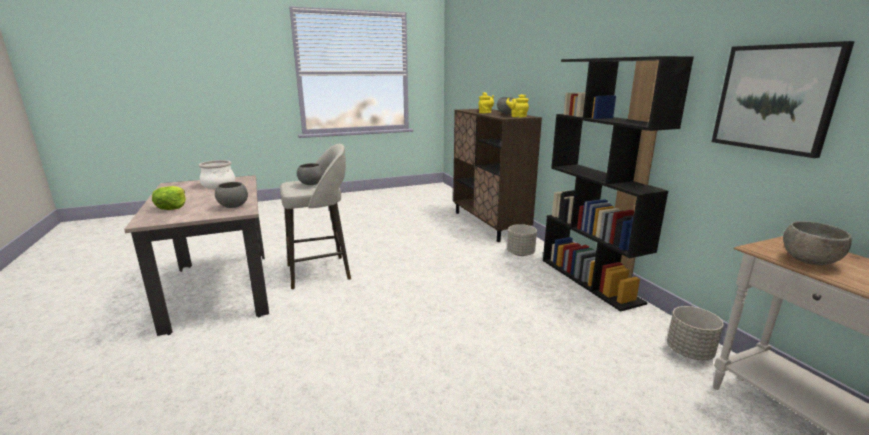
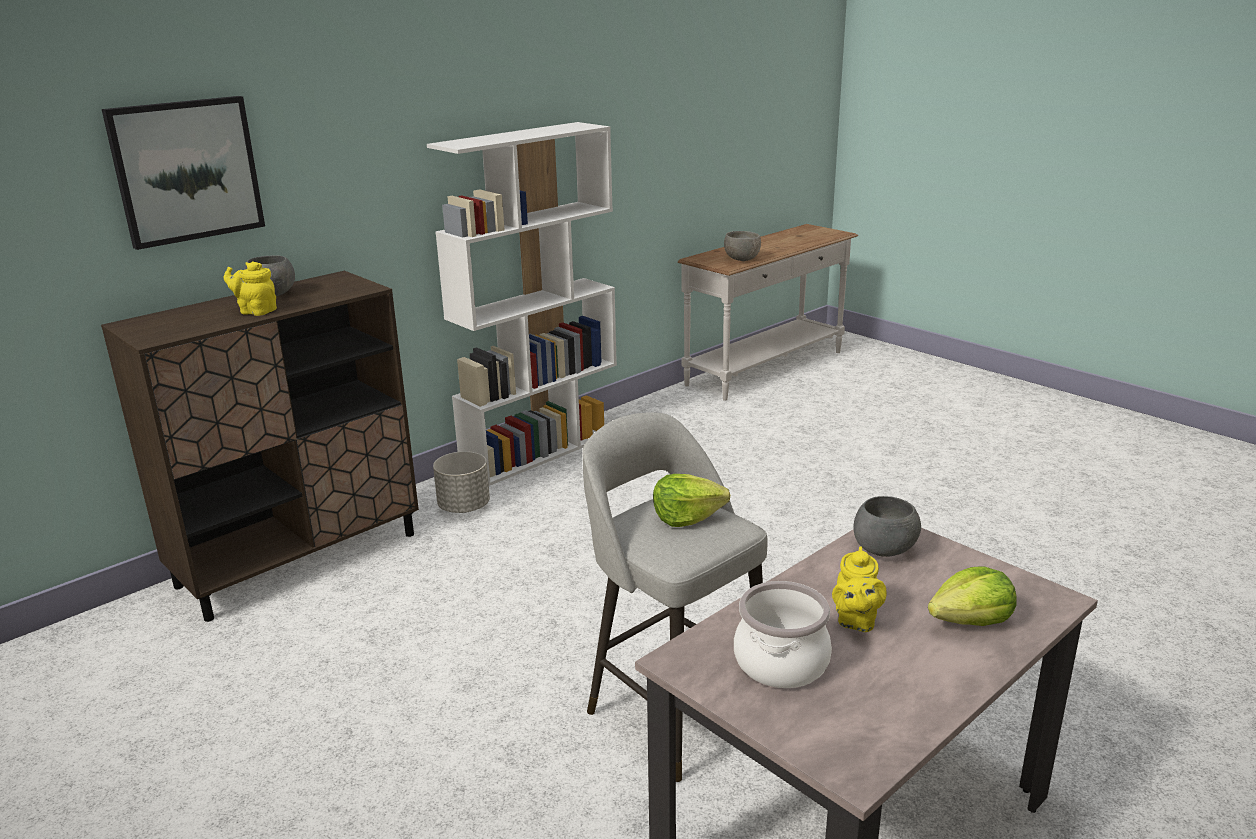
camera: 110 degrees left, 5 degrees up
(311, 184) = (686, 517): grey bowl -> lettuce
(517, 116) = (344, 283): yellow teapot -> yellow teapot (855, 621)
(590, 280) = (541, 450): black bookcase -> white bookcase
(689, 352) = (677, 405): grey planter -> none
(775, 98) = (641, 151): picture -> picture (186, 170)

